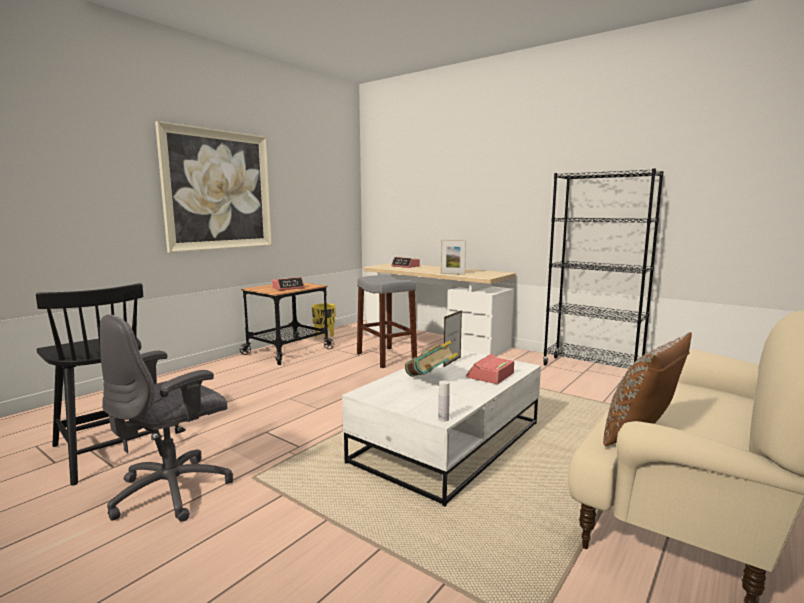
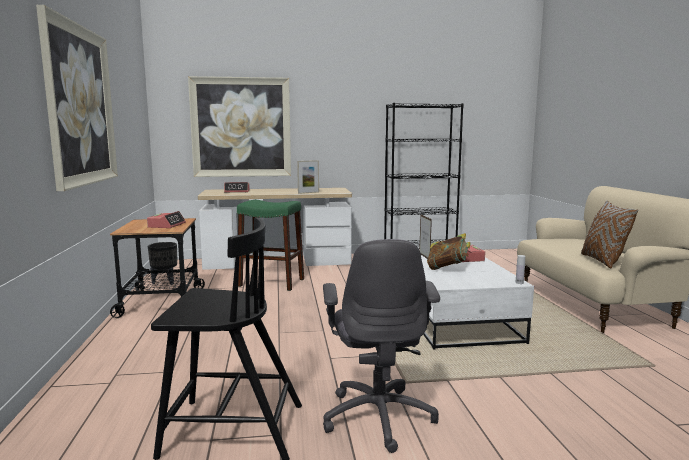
camera: 45 degrees left, 0 degrees up
(324, 337) = (165, 282): yellow planter -> black planter
(386, 357) = (271, 282): grey stool -> green stool
(424, 205) = (241, 127): none -> picture

